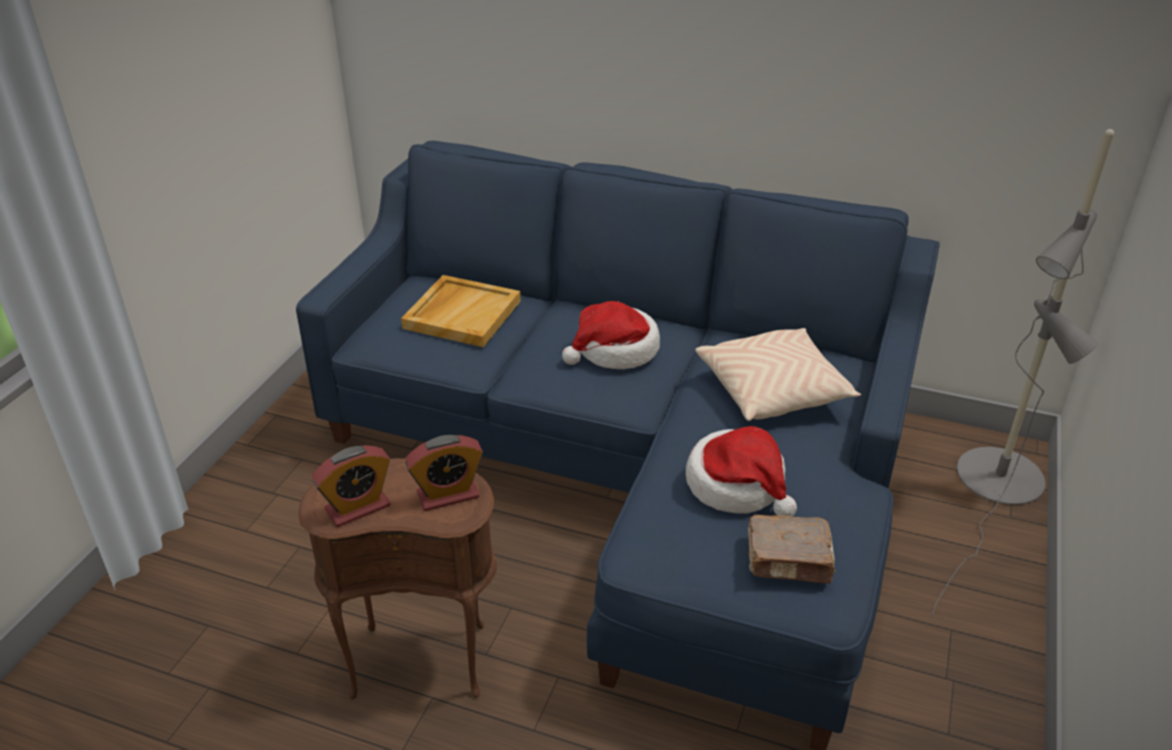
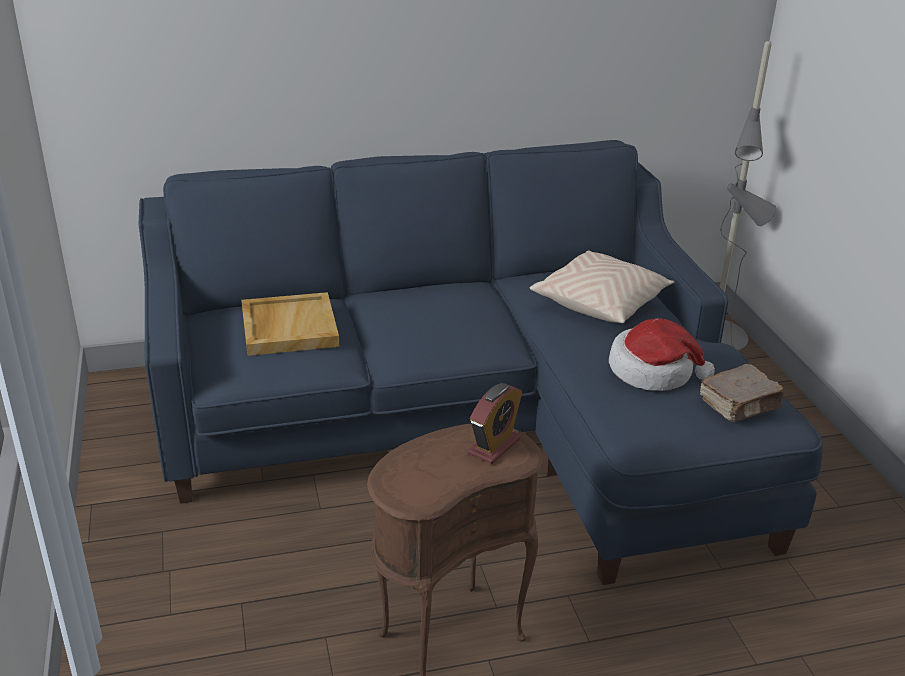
camera: 35 degrees left, 5 degrees down
(358, 508) = (435, 484): alarm clock -> none
(615, 350) = (451, 314): hat -> none

